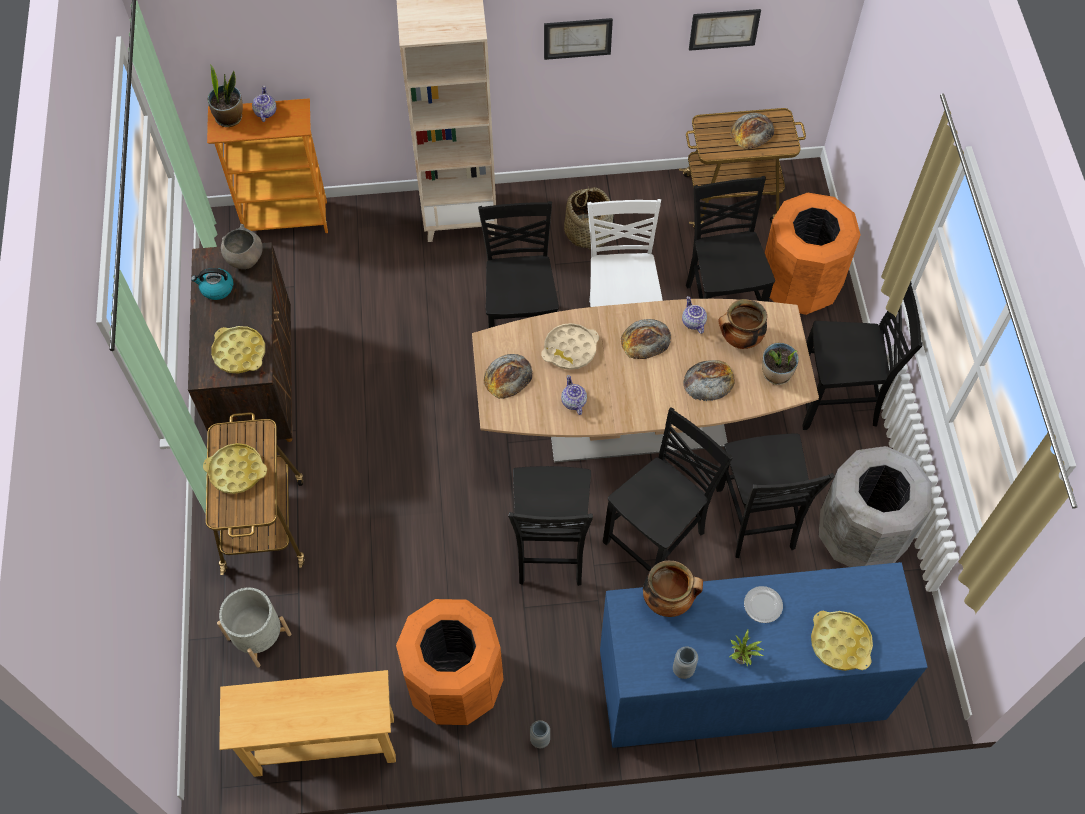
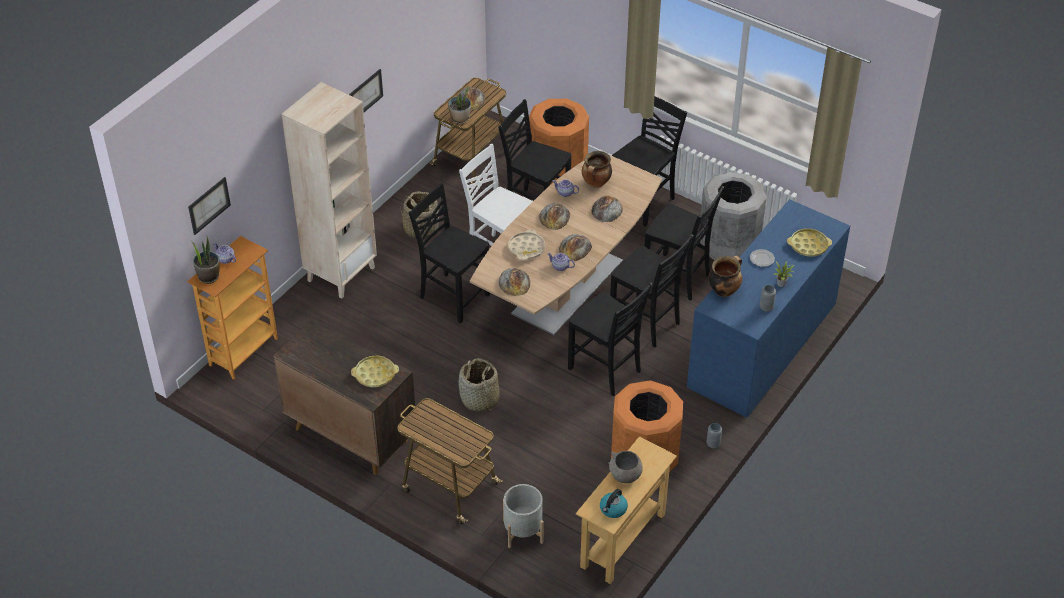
camera: 50 degrees left, 15 degrees down
(216, 288) = (317, 360): kettle -> kettle (613, 509)
(236, 471) = (442, 432): yellow tray -> none
(245, 259) = (311, 336): grey bowl -> grey bowl (625, 476)
(402, 462) = (479, 399): none -> basket
(617, 394) = (575, 248): none -> bread
(657, 538) = (646, 323): black chair -> black chair turned 135 degrees clockwise
(724, 29) = (430, 42): picture -> picture (209, 205)
(776, 374) = (631, 183): potted plant -> potted plant (460, 119)

